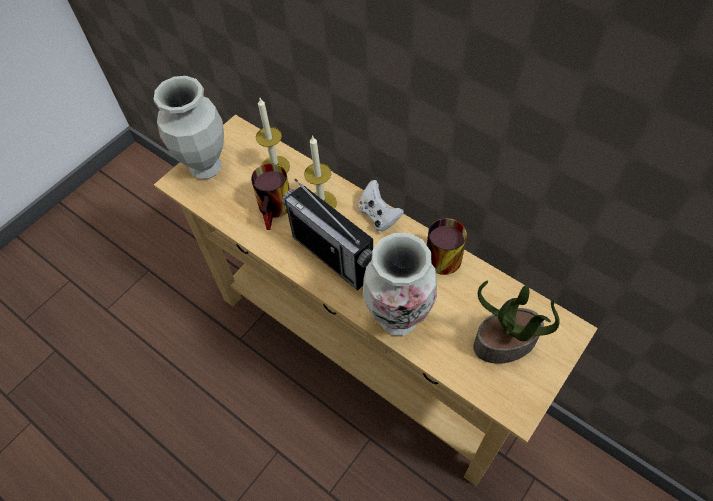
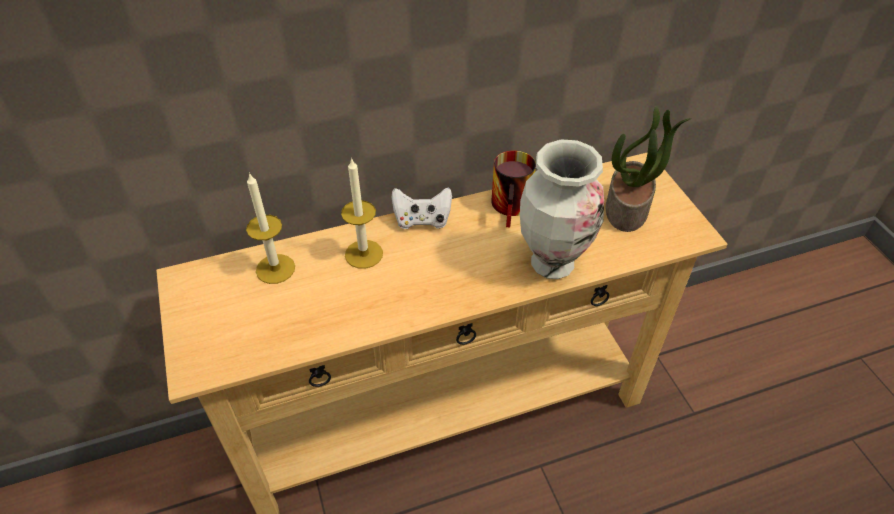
camera: 60 degrees left, 10 degrees down
(206, 168) = (205, 332): vase -> none
(277, 209) = (335, 294): mug -> none
(332, 255) = (438, 277): radio -> none

